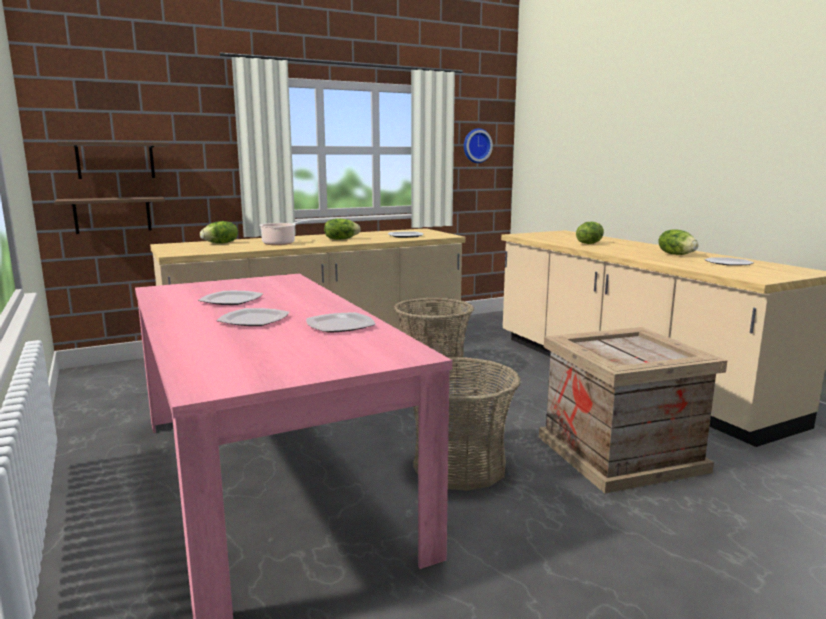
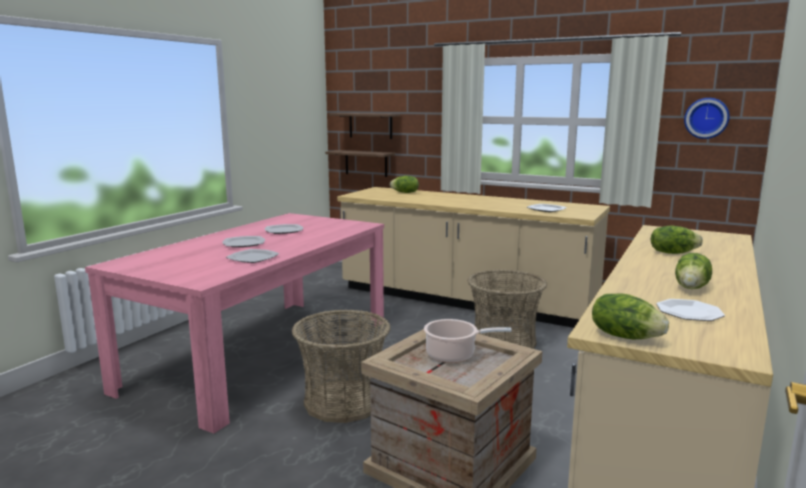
camera: 55 degrees right, 0 degrees up
(280, 243) = (434, 199): cooking pot -> cooking pot (454, 355)
(341, 239) = (485, 203): lettuce -> lettuce (625, 336)

